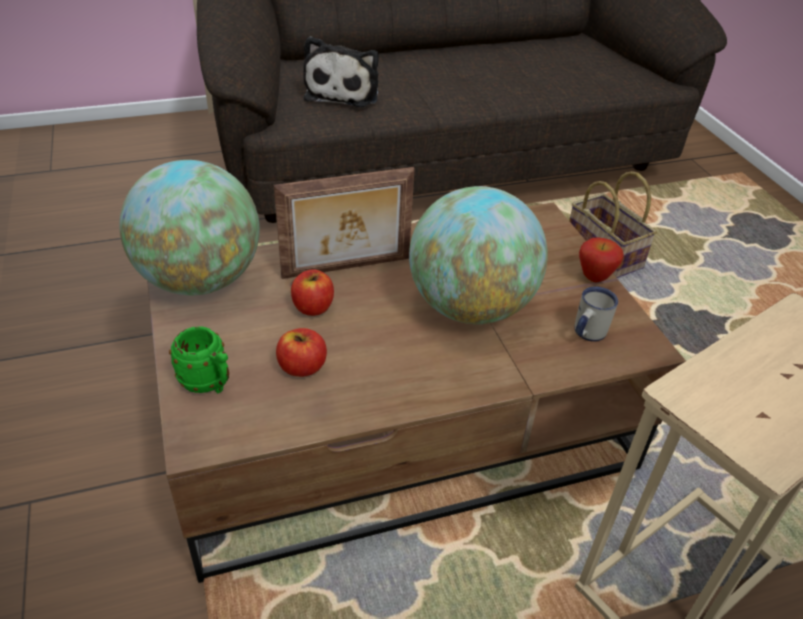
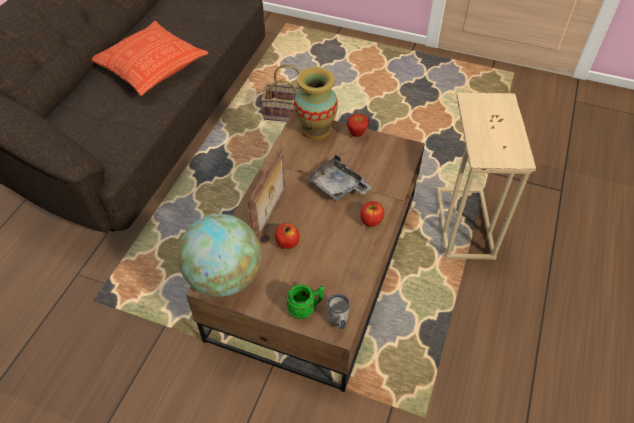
camera: 50 degrees left, 10 degrees up
(302, 367) = (324, 268): apple -> apple (371, 220)
(344, 92) = (106, 123): plush toy -> none
(462, 79) = (152, 68): none -> orange pillow
(470, 307) = (337, 186): globe -> grey tray
(546, 236) = (315, 129): none -> vase
(586, 334) = (386, 161): white mug -> white mug (338, 321)

